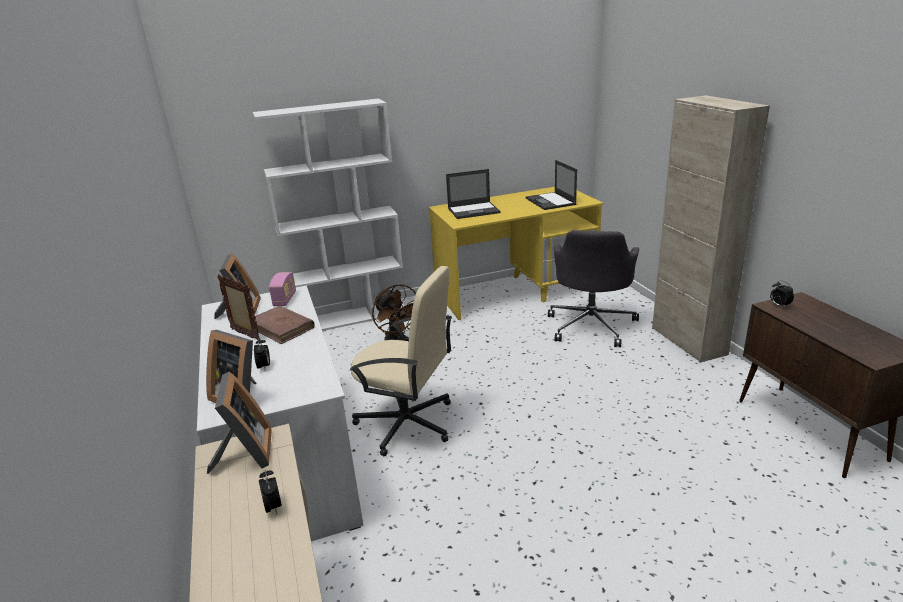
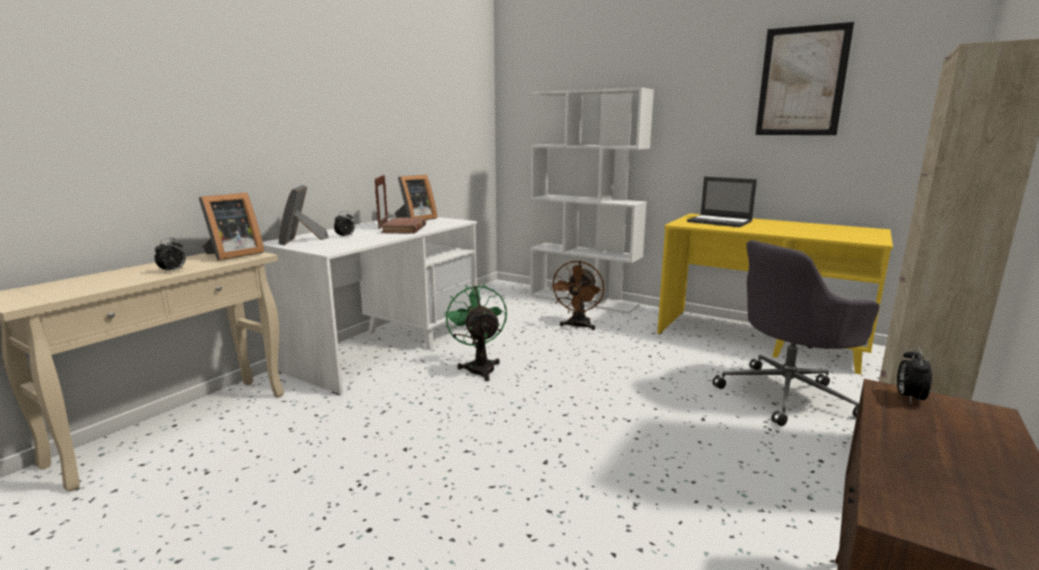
camera: 50 degrees right, 10 degrees down
(285, 299) = (446, 222): radio -> none
(407, 423) = (479, 367): beige office chair -> green fan
(497, 83) = (802, 81): none -> picture
(551, 201) = (824, 233): laptop -> none

